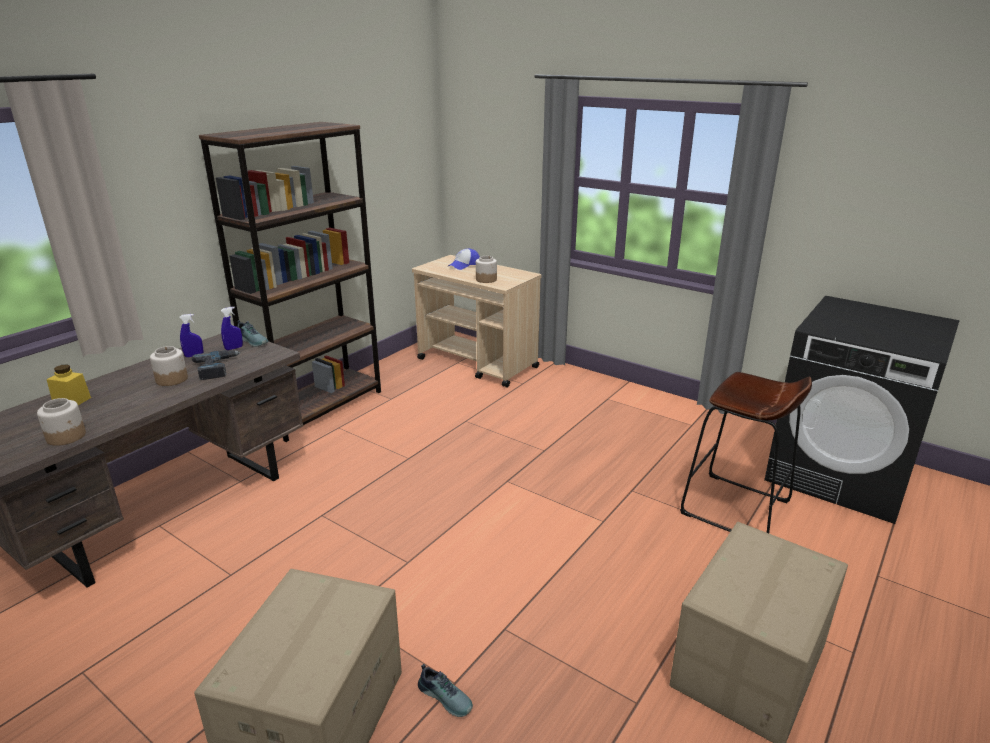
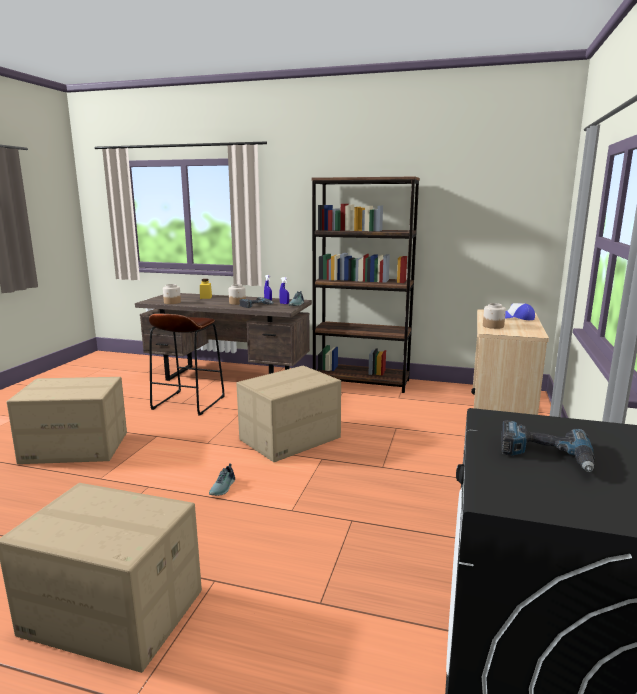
camera: 70 degrees right, 10 degrees down
(444, 492) = (290, 439): none -> cardboard box
(446, 696) = (89, 478): shoe -> shoe (223, 487)
(735, 508) = (366, 596): brown stool -> brown stool (188, 403)
(871, 330) = (545, 455): none -> power drill

